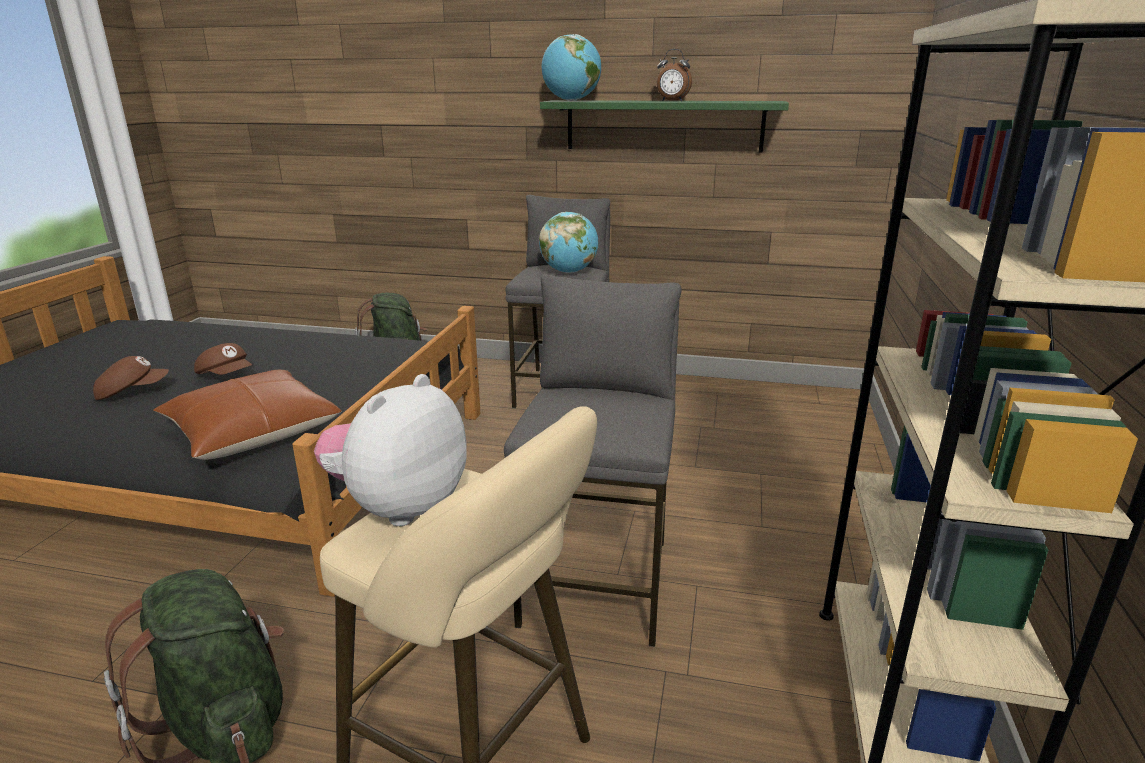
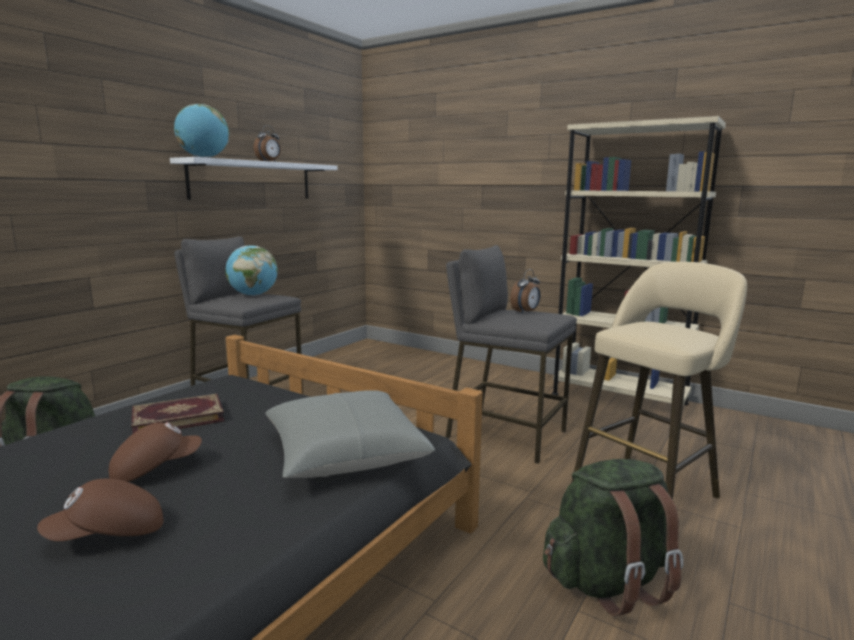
camera: 70 degrees left, 10 degrees down
(133, 392) = (108, 535): brown cap -> brown cap turned 120 degrees counterclockwise
(252, 432) = (345, 453): brown pillow -> grey pillow
(326, 355) = (178, 417): none -> book
(399, 506) = (653, 336): plush toy -> none
(619, 410) = (526, 312): none -> alarm clock
(663, 125) = (252, 180): green shelf -> white shelf

